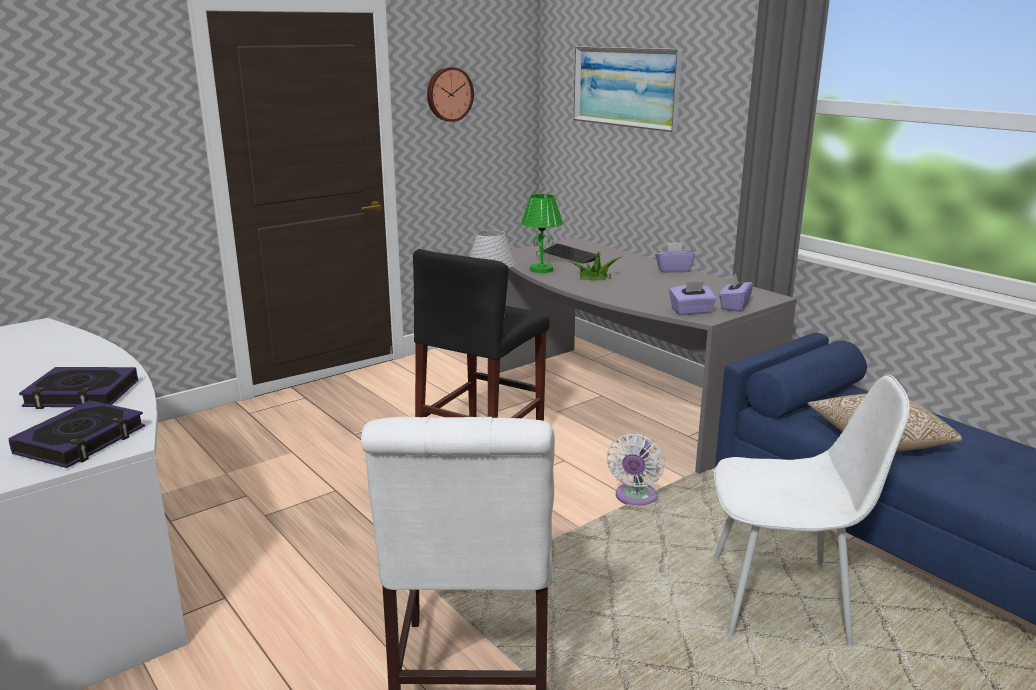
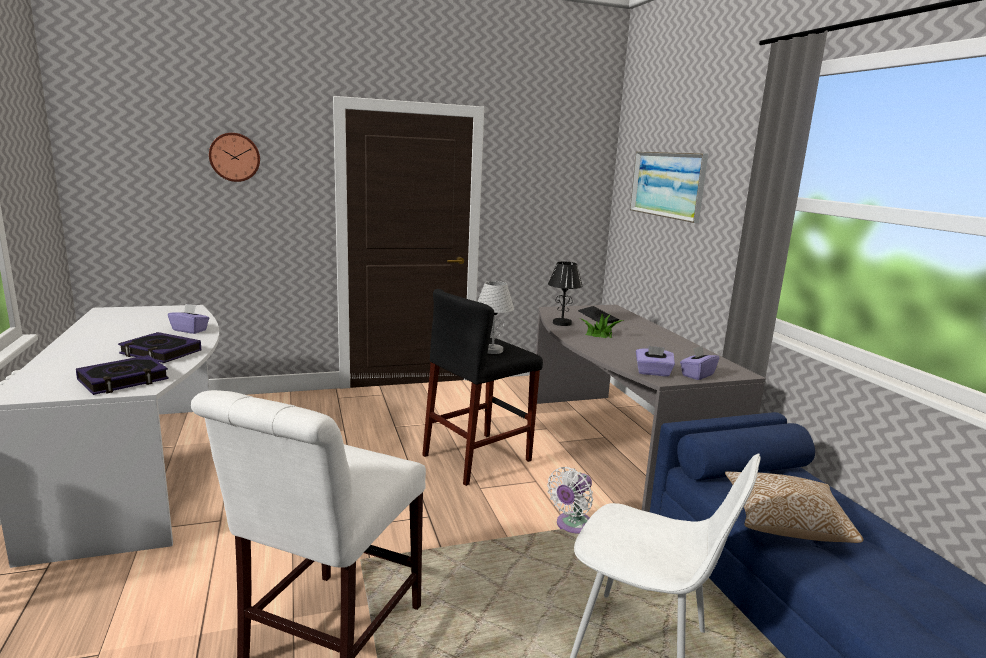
camera: 20 degrees right, 5 degrees down
(449, 94) = (531, 182): wall clock -> wall clock (235, 157)
(541, 269) = (562, 323): green table lamp -> black table lamp
(673, 270) = (673, 339): purple tissue box -> purple tissue box (190, 330)

